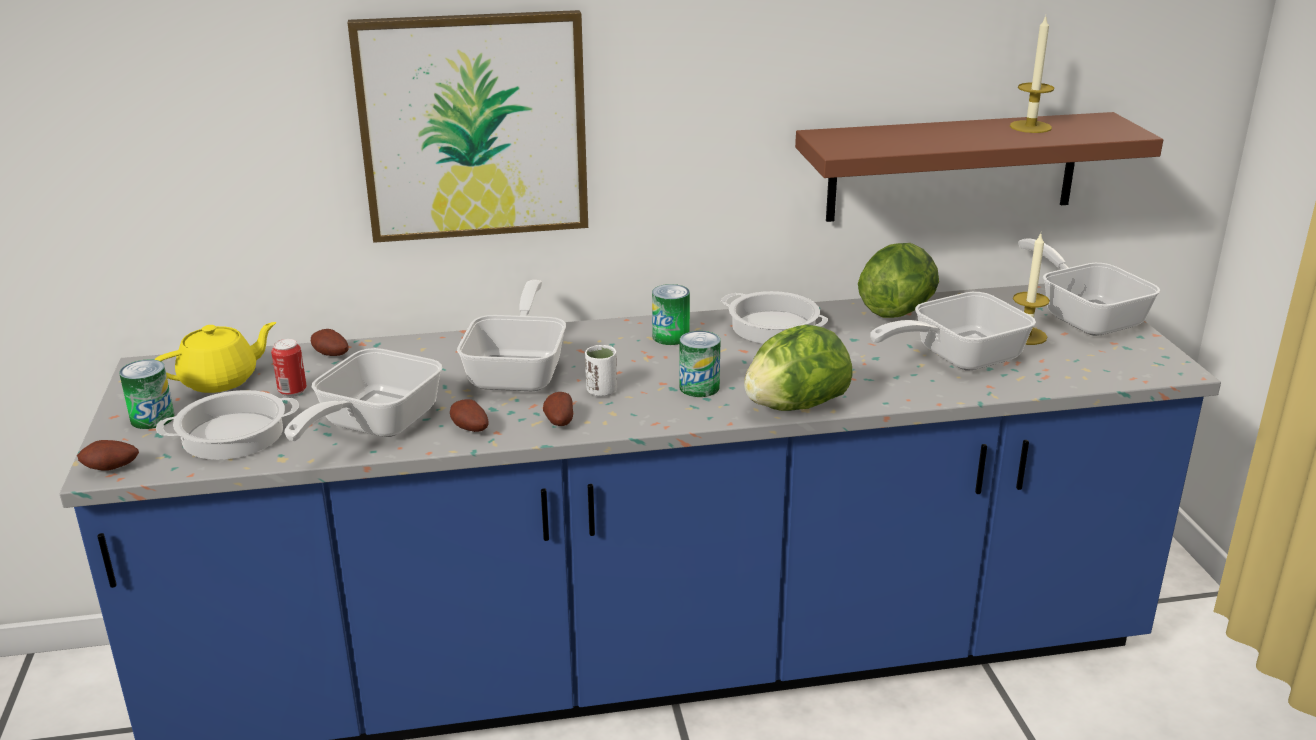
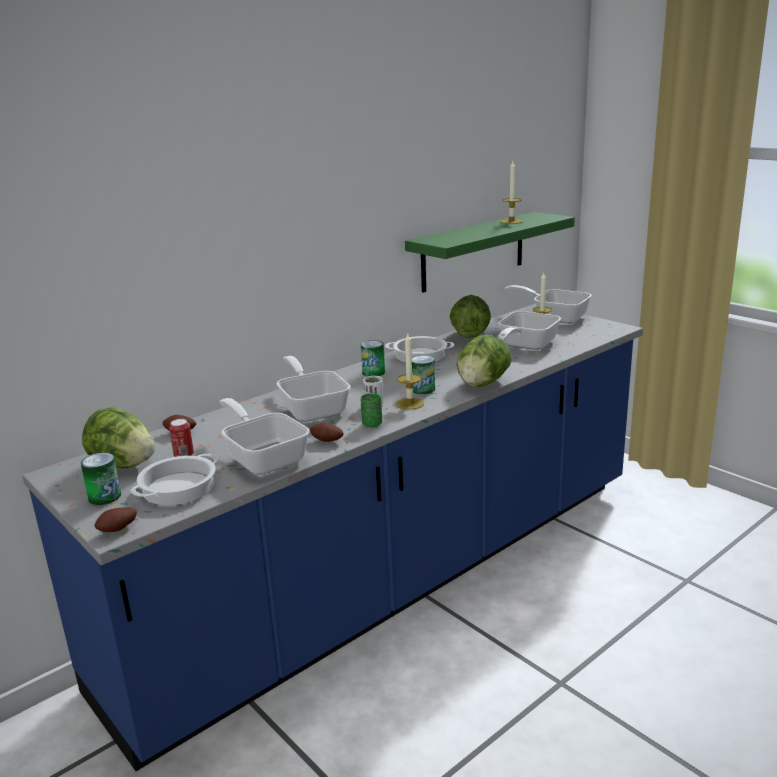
camera: 30 degrees left, 5 degrees down
(221, 380) = (123, 464): yellow teapot -> lettuce
(371, 426) = (264, 457): frying pan -> frying pan turned 150 degrees clockwise
(473, 126) = (241, 262): picture -> none
(558, 422) = (372, 424): potato -> green cup
(650, 406) = (410, 404): none -> candle
(953, 167) = (473, 251): brown shelf -> green shelf

